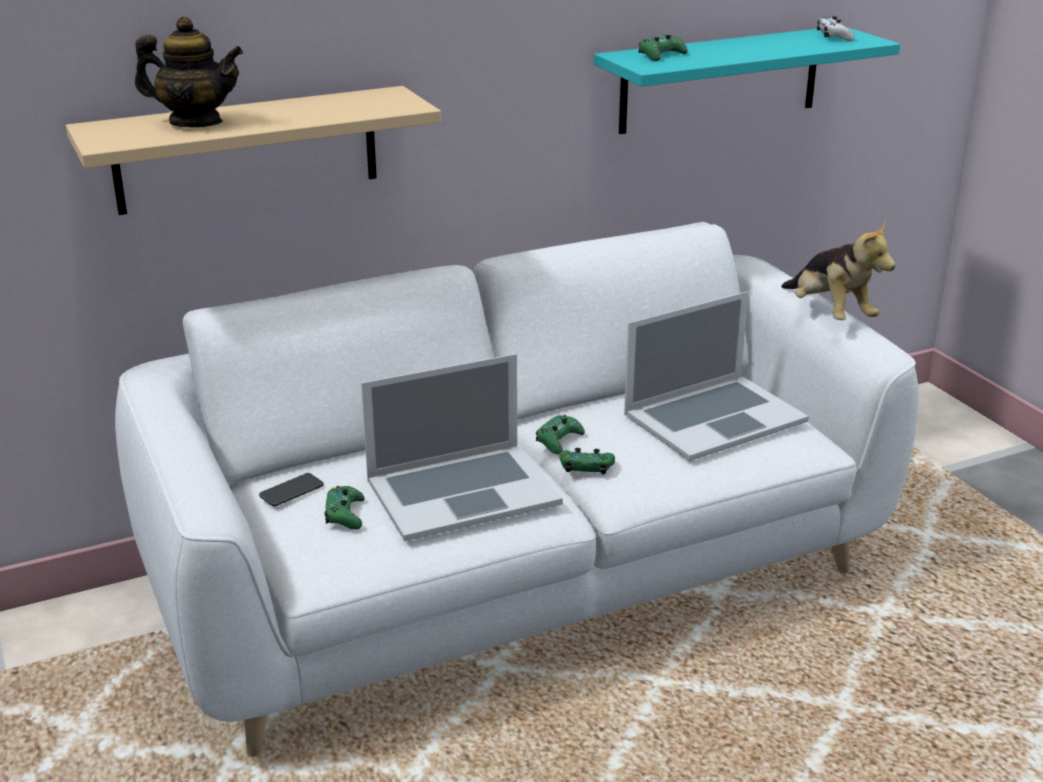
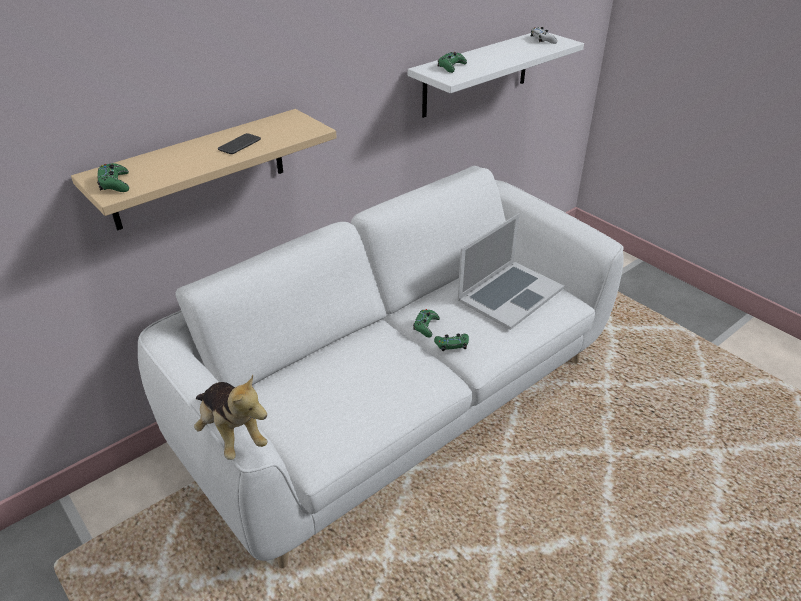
camera: 15 degrees left, 10 degrees up
(195, 123) = (170, 162): teapot -> none
(291, 491) = (276, 398): phone -> phone (239, 145)
(345, 514) = (319, 411): green game controller -> green game controller (115, 184)
(462, 491) = (385, 378): laptop -> none
(720, 79) = (476, 74): turquoise shelf -> white shelf
(829, 314) = (563, 219): plush toy -> plush toy (232, 433)

